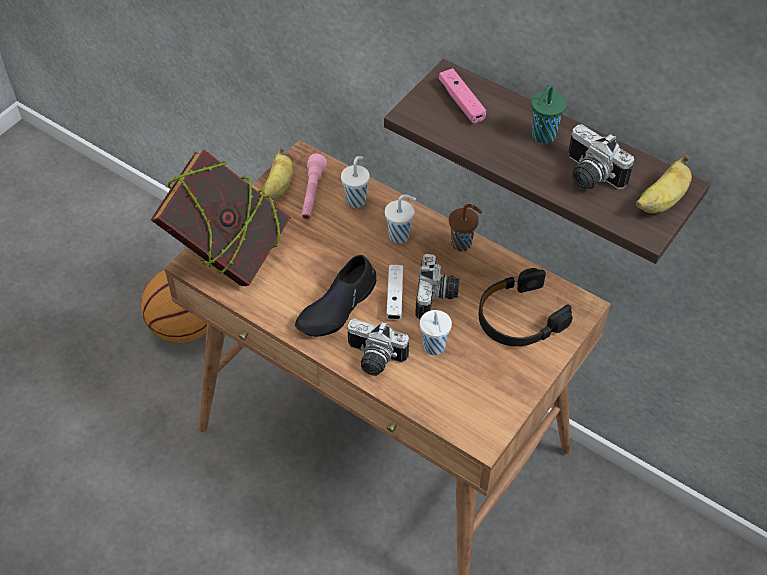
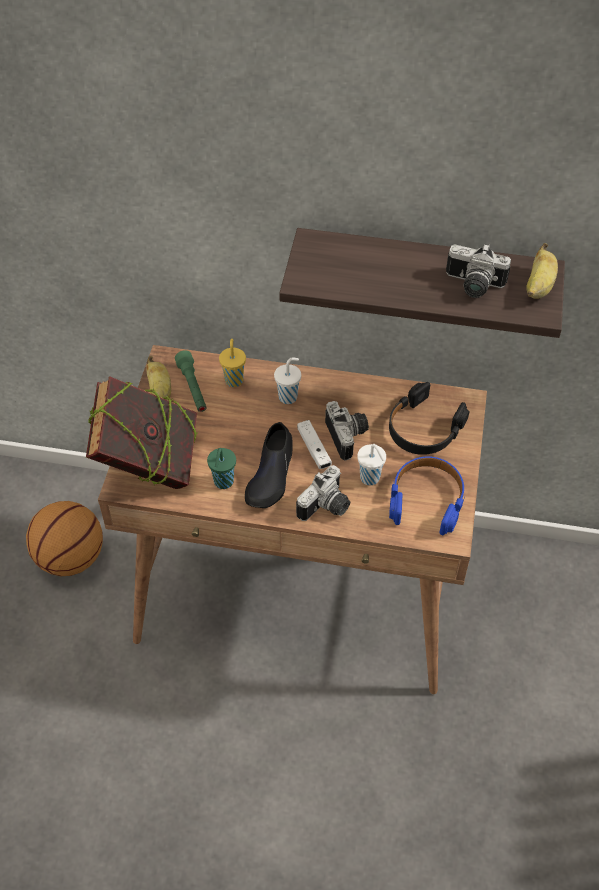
camera: 25 degrees left, 0 degrees up
(312, 194) = (193, 388): pink flashlight -> green flashlight
(356, 200) = (234, 379): white cup -> yellow cup
(373, 359) = (327, 507): camera -> camera turned 45 degrees counterclockwise
(461, 101) = (335, 258): pink game controller -> none
(462, 244) = (344, 385): brown cup -> none
(479, 391) = (426, 499): none -> blue headphones
(542, 136) = (417, 265): green cup -> green cup (223, 482)

